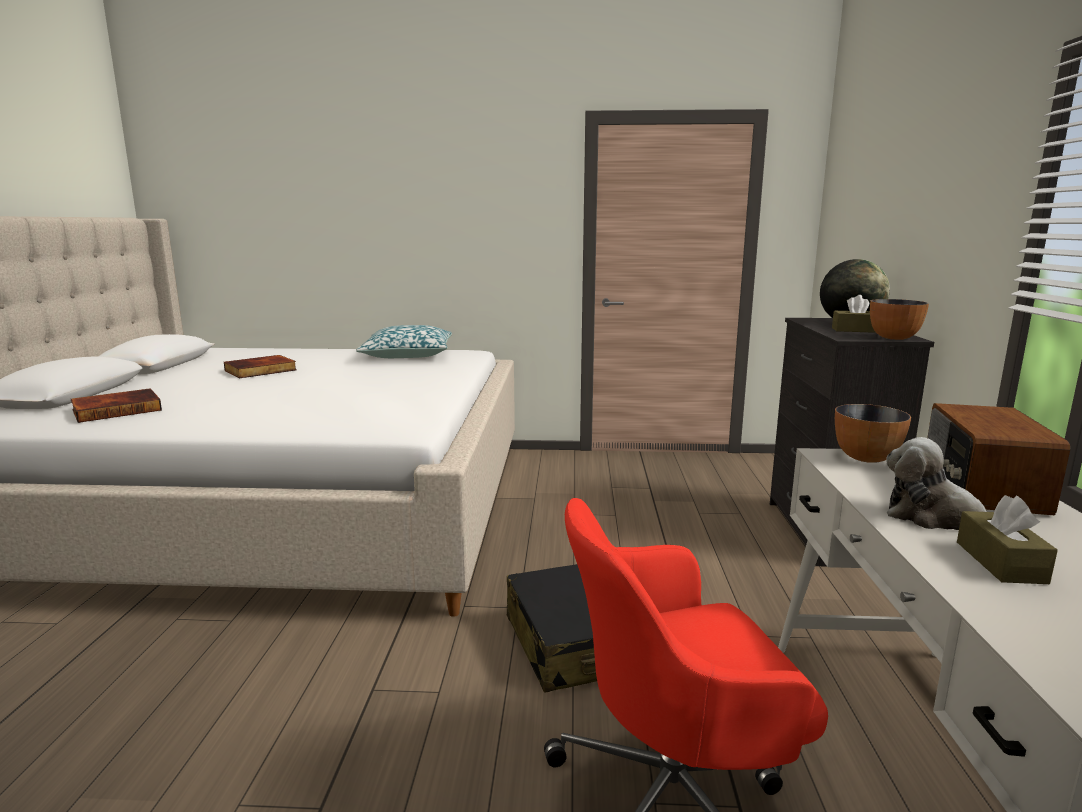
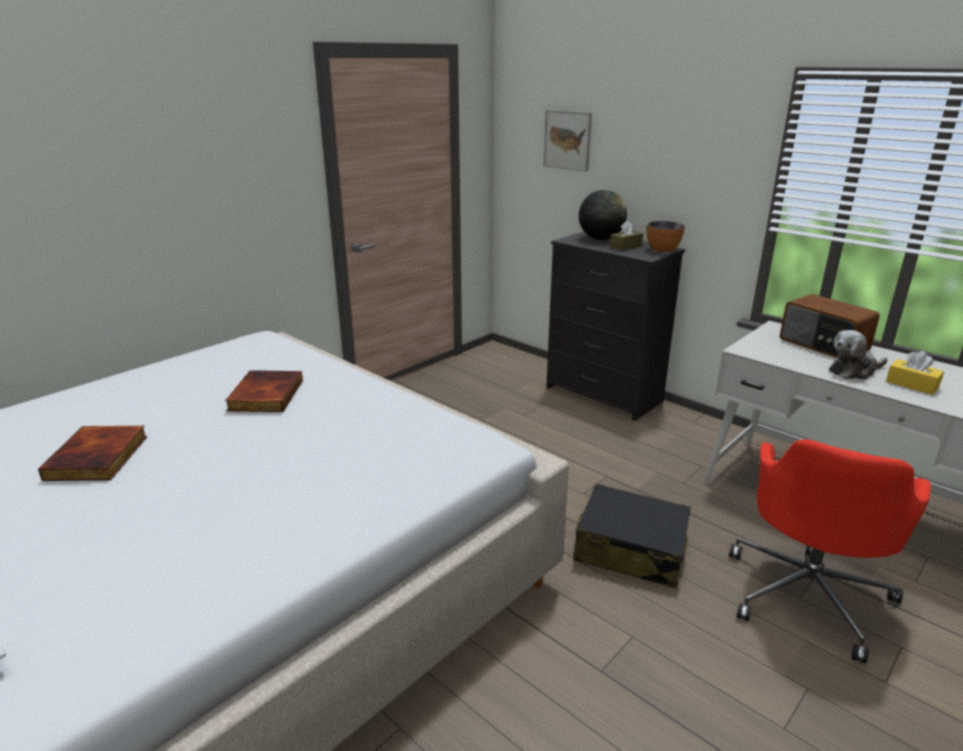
camera: 50 degrees left, 10 degrees up
(117, 409) = (110, 601): book -> book (265, 395)
(407, 354) = (207, 365): pillow -> none
(862, 206) = (567, 140): none -> picture
(865, 458) = (757, 344): bowl -> none
(1000, 562) = (912, 384): brown tissue box -> yellow tissue box

